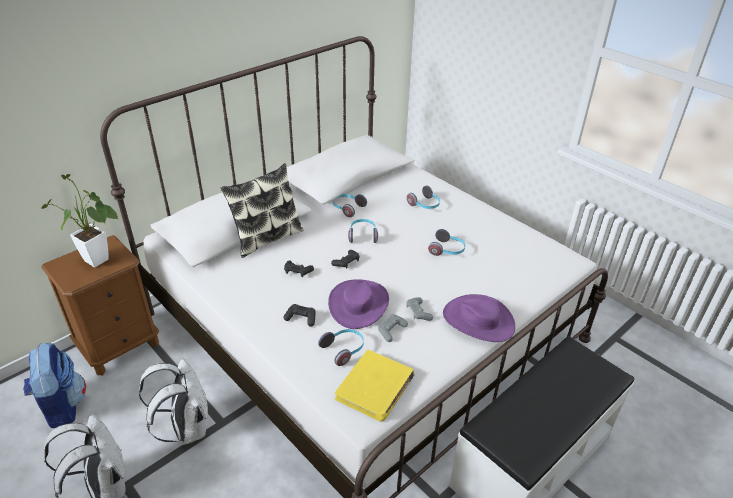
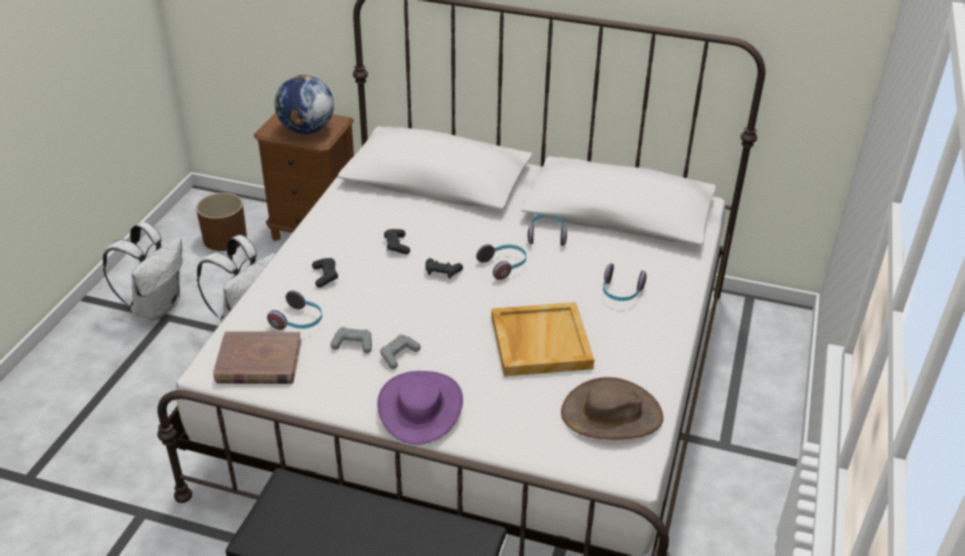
camera: 60 degrees right, 0 degrees up
(62, 406) = (225, 238): backpack -> brown planter
(99, 263) = (306, 130): potted plant -> globe
(267, 238) = (435, 204): pillow -> none
(359, 304) = (378, 306): purple hat -> none
(375, 388) = (258, 362): yellow book -> brown book
(447, 250) = (539, 342): headphones -> beige tray
(526, 250) = (611, 415): none -> brown hat

